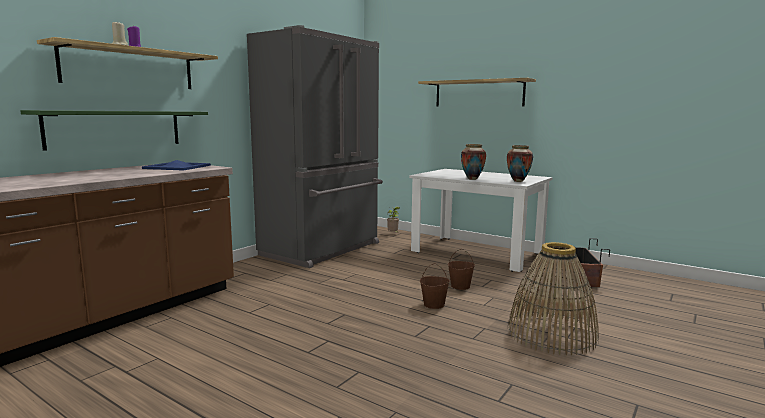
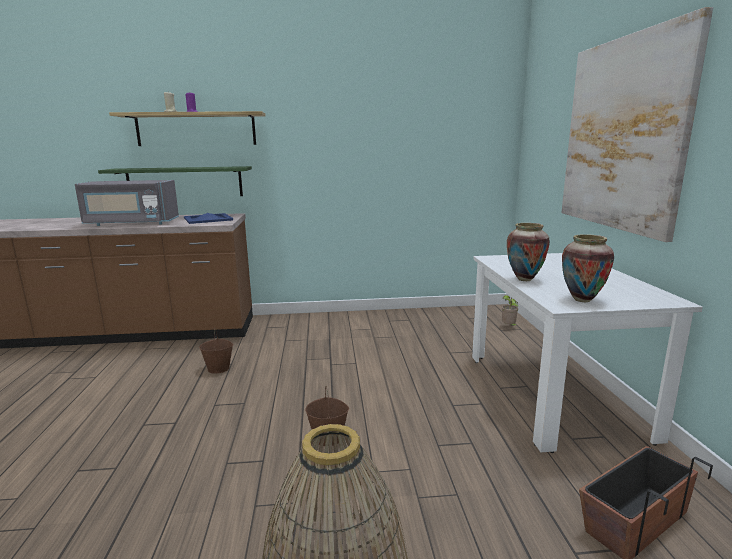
camera: 50 degrees right, 5 degrees up
(109, 176) = (131, 223): none -> grey microwave
(323, 249) = (394, 323): grey fridge -> none
(460, 286) = (411, 431): brown bucket -> brown bucket (219, 368)
(478, 93) = (622, 134): shelf -> picture

